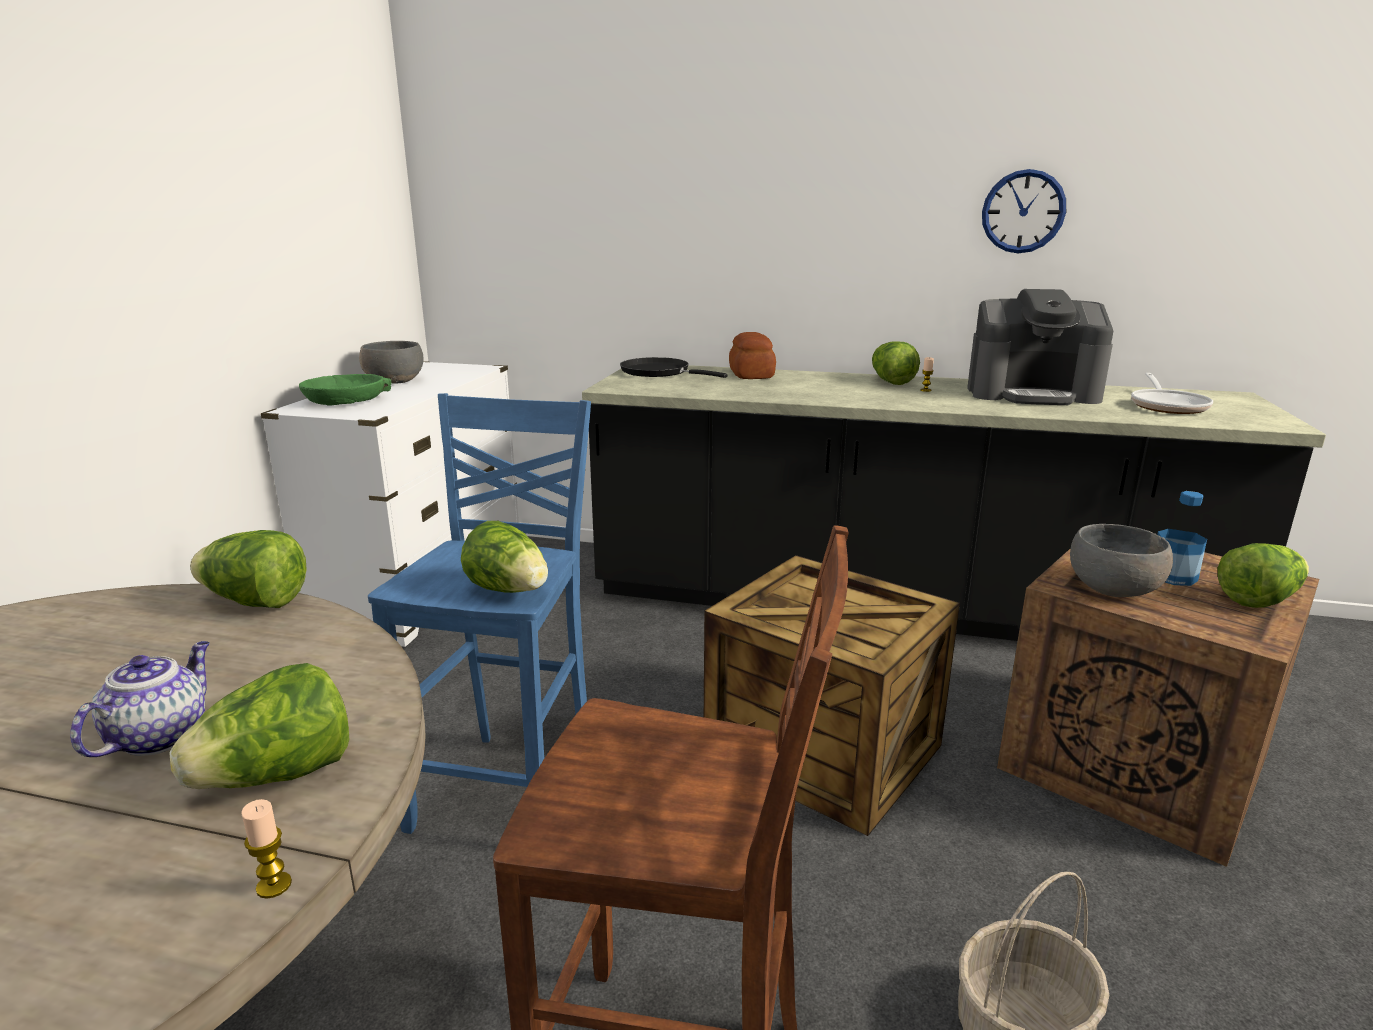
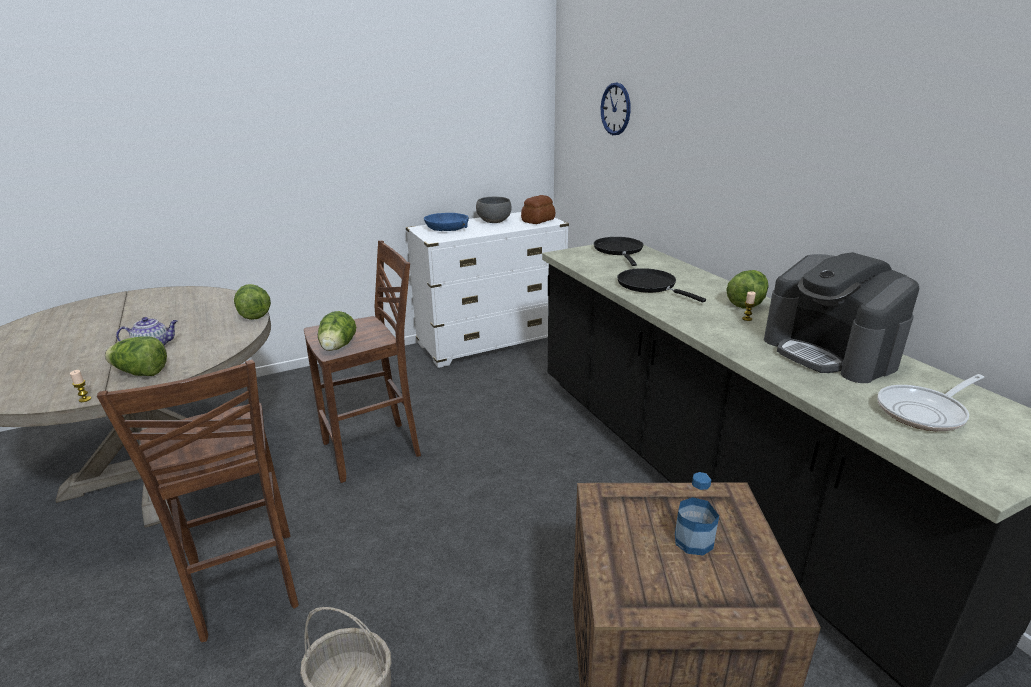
camera: 50 degrees right, 5 degrees up
(346, 400) = (447, 228): green bowl -> blue bowl
(510, 787) = (374, 450): blue stool -> brown stool
(752, 374) = (669, 268): bread -> bread (538, 220)
(783, 389) = (650, 286): none -> black frying pan
(825, 749) = (509, 526): crate -> none
(1023, 211) = (897, 174): wall clock -> wall clock (615, 109)
(1114, 588) = (627, 518): grey bowl -> none
(1258, 600) = (707, 594): lettuce -> none

